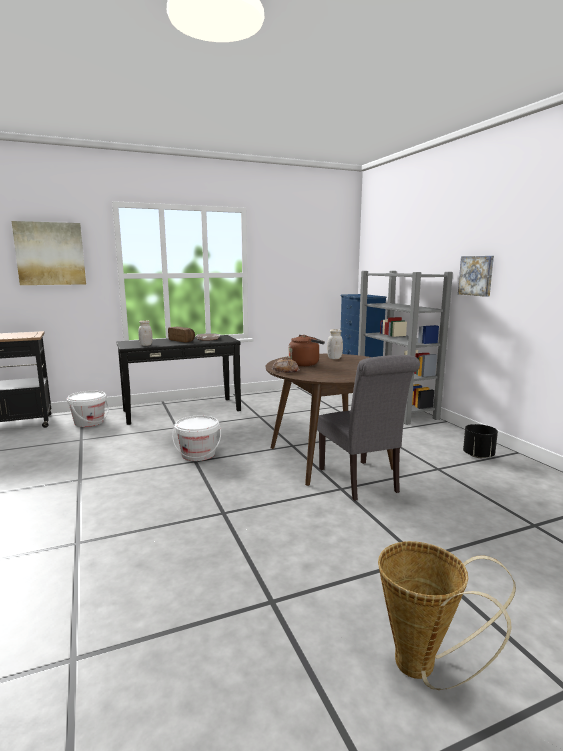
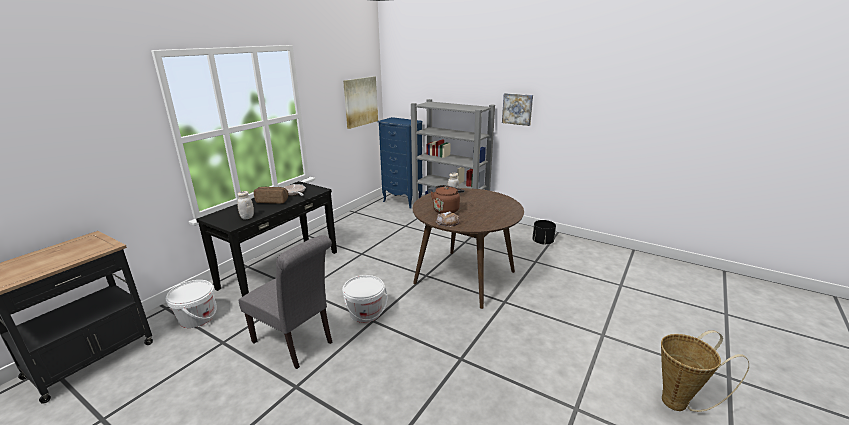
camera: 35 degrees left, 10 degrees up
(50, 254) = (83, 129): picture -> picture (360, 101)
(361, 482) = (508, 291): grey chair -> grey chair (296, 343)

